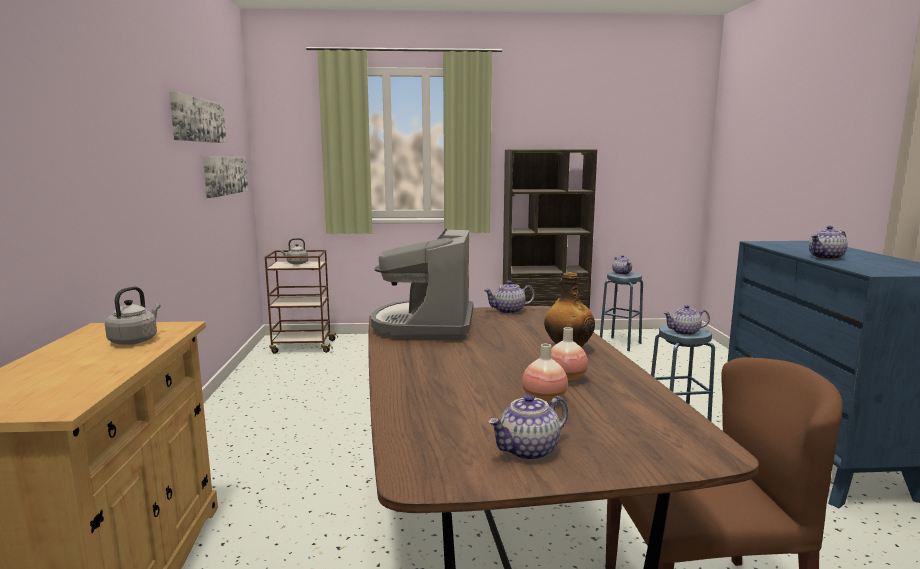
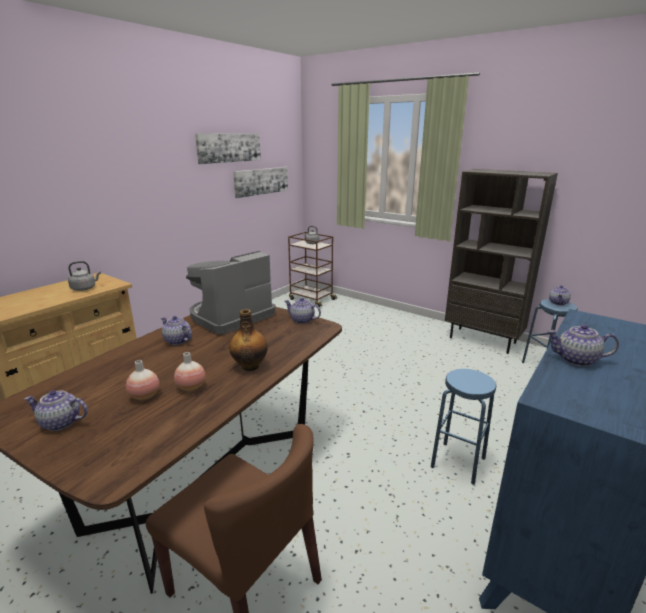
camera: 40 degrees right, 10 degrees up
(685, 332) = (464, 382): teapot -> teapot (177, 341)

